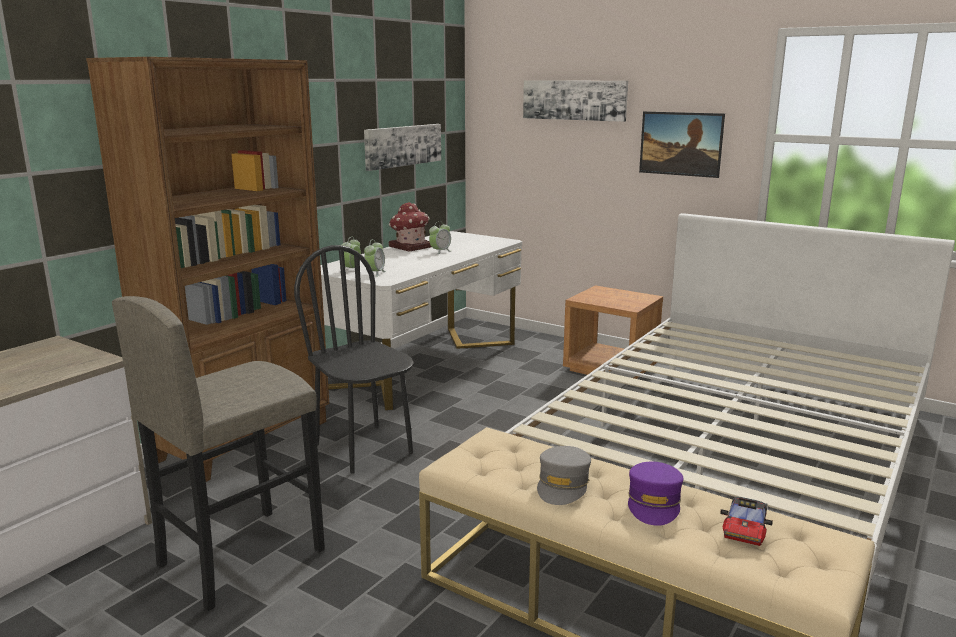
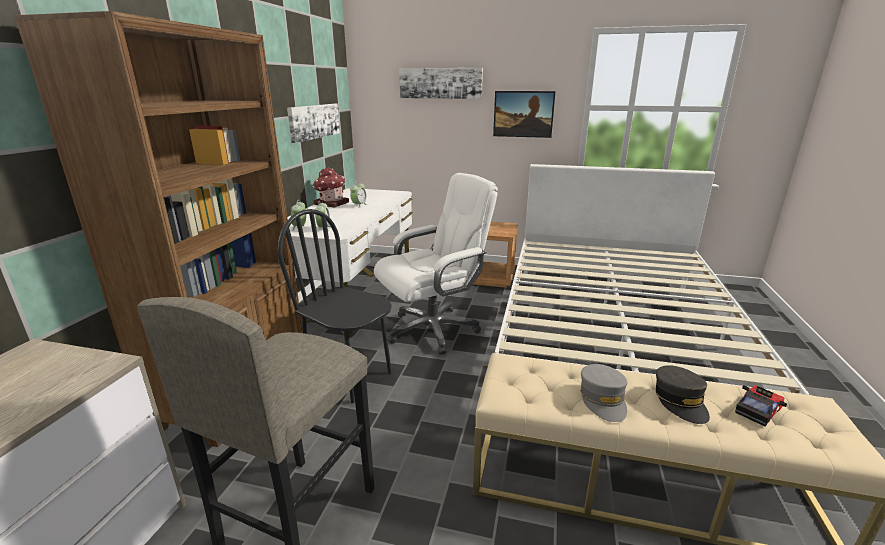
camera: 20 degrees left, 5 degrees up
(494, 417) = (433, 329): none -> white office chair
(654, 503) = (680, 401): purple cap -> grey cap
(745, 528) = (758, 409): toy car -> toy car turned 135 degrees counterclockwise

